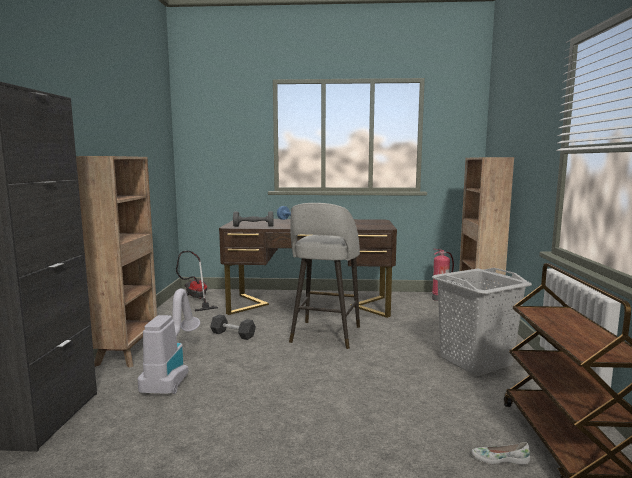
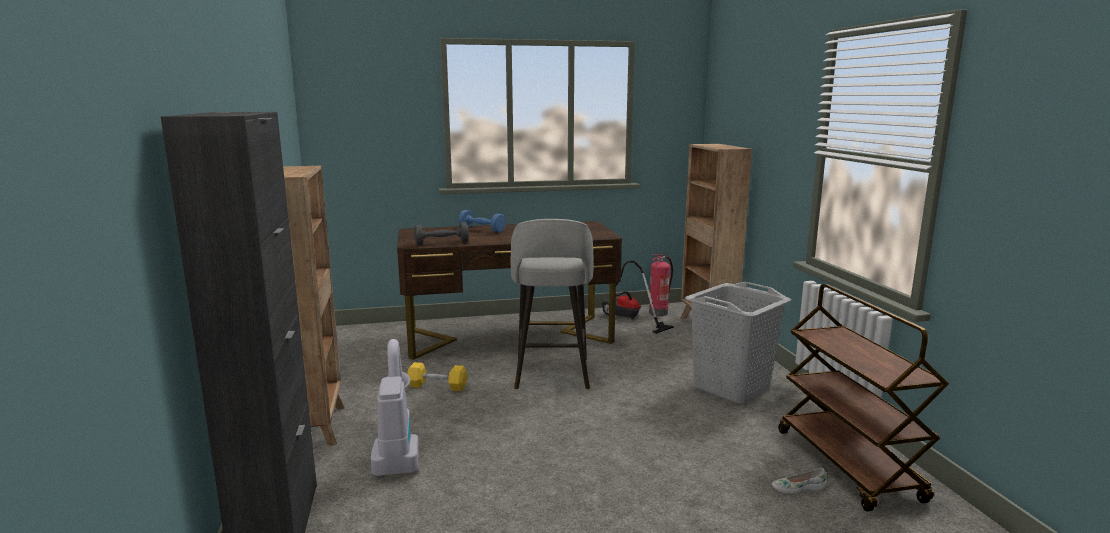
camera: 15 degrees left, 5 degrees up
(196, 299) = (353, 341): vacuum cleaner -> vacuum cleaner (628, 319)
(233, 334) = (437, 386): grey dumbbell -> yellow dumbbell

